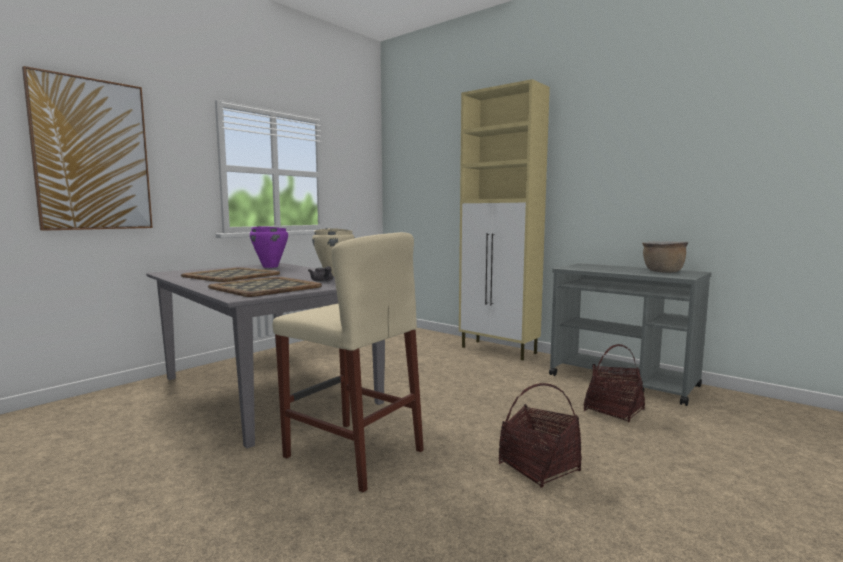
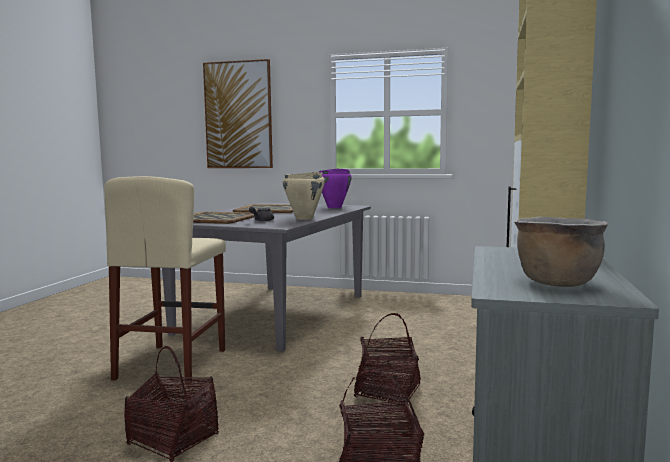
camera: 65 degrees right, 0 degrees up
(500, 387) = (387, 392): none -> basket

